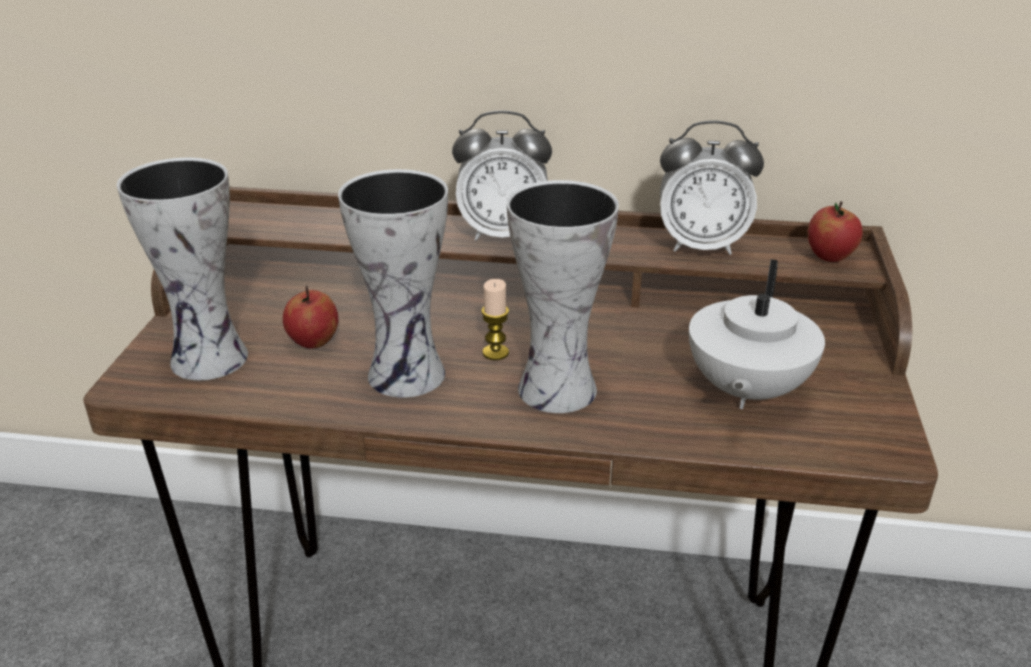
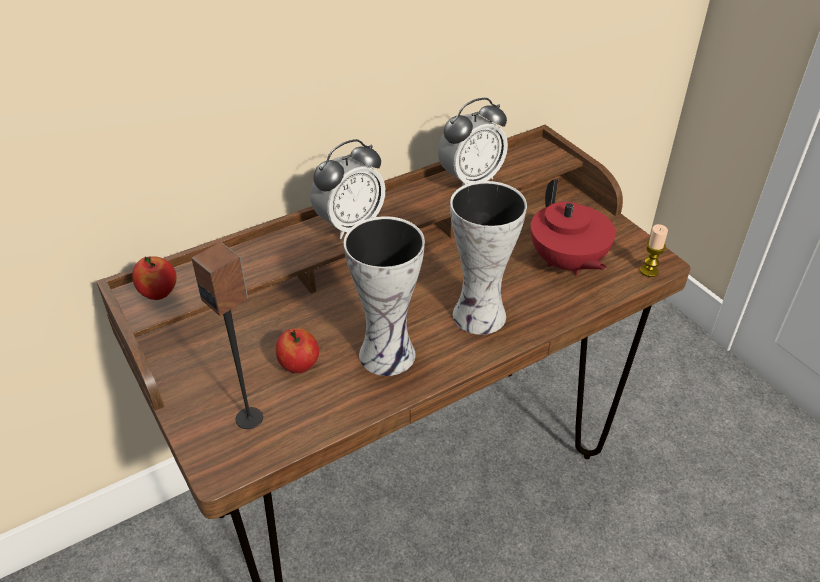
camera: 40 degrees left, 10 degrees up
(211, 360) = (250, 418): vase -> speaker
(495, 353) = (417, 310): candle -> candle (649, 271)
(745, 391) = (566, 263): white teapot -> red teapot
(830, 256) = (540, 157): apple -> apple (159, 293)

